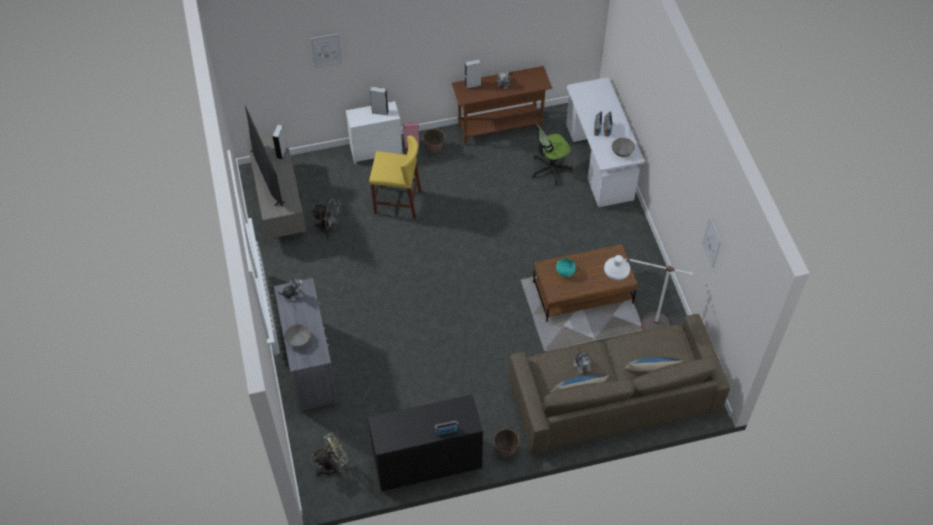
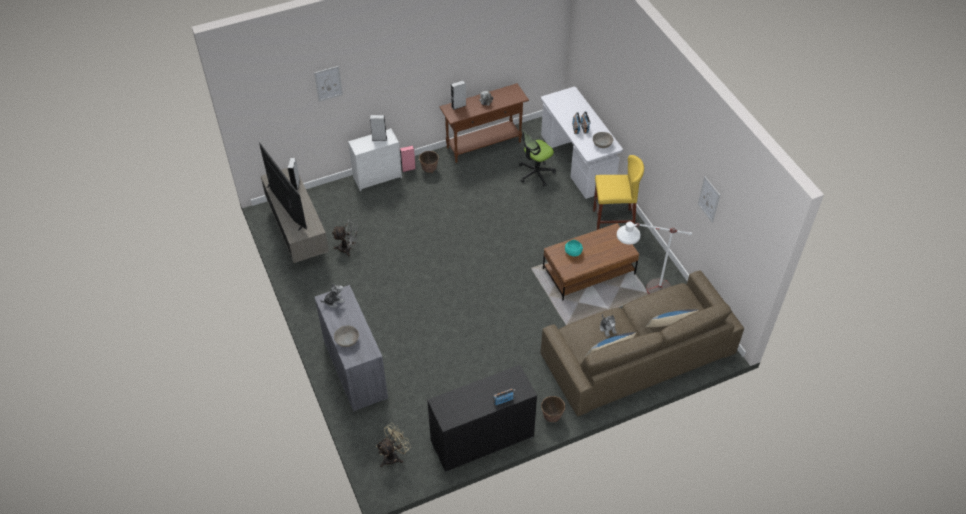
camera: 10 degrees left, 5 degrees down
(397, 202) = (406, 218): yellow stool -> yellow stool (613, 221)

